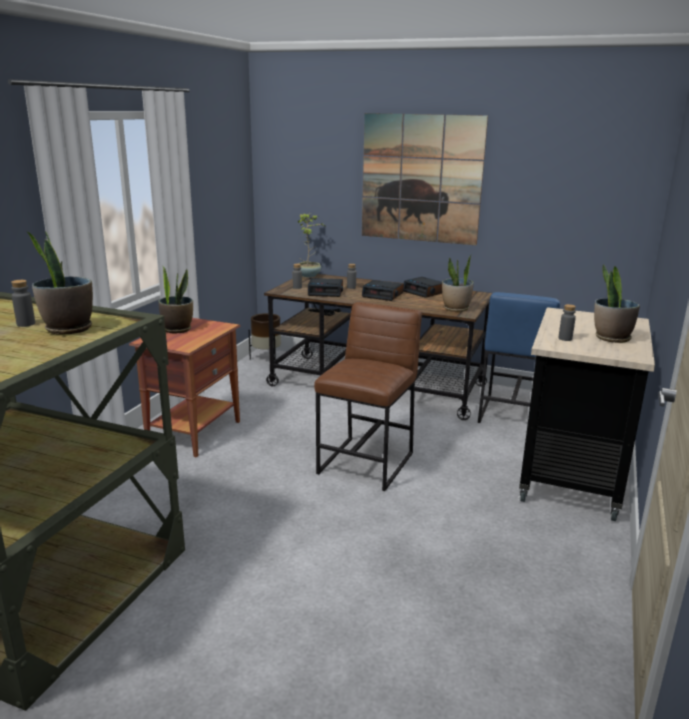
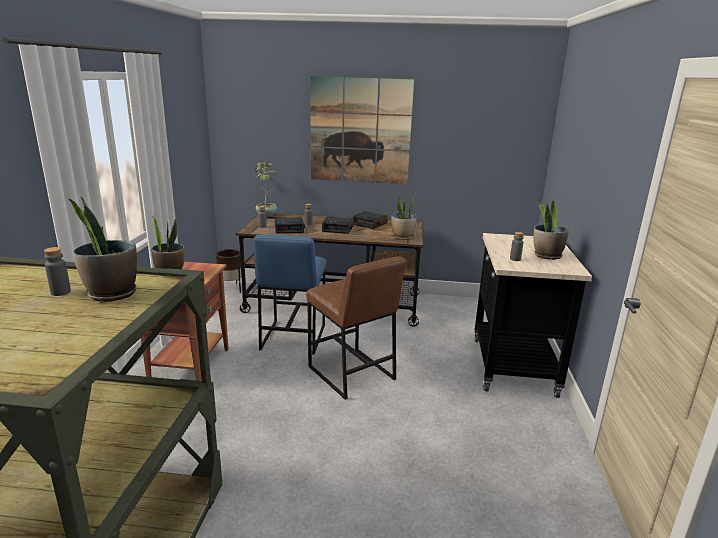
camera: 15 degrees left, 0 degrees up
(366, 462) = (352, 373): brown chair -> brown chair turned 135 degrees clockwise
(513, 414) = (448, 317): blue chair -> blue chair (293, 337)

